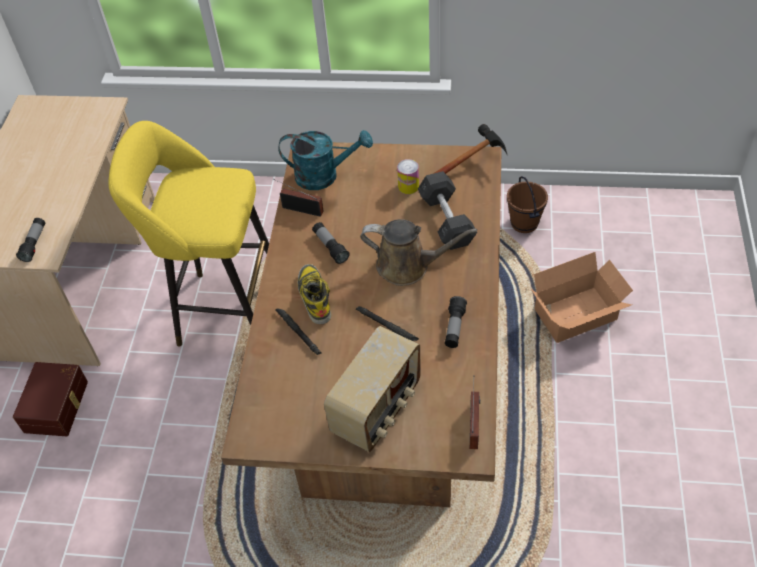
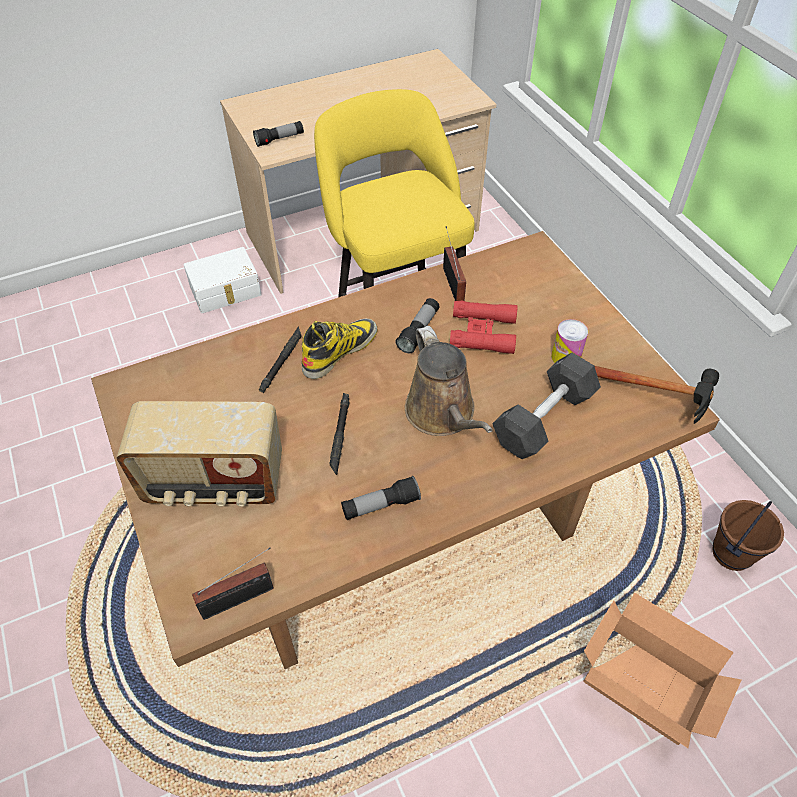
camera: 55 degrees right, 0 degrees up
(58, 406) = (226, 291): brown storage box -> white storage box
(324, 175) = (517, 278): turquoise watering can -> none
(357, 215) = (482, 332): none -> red binoculars

